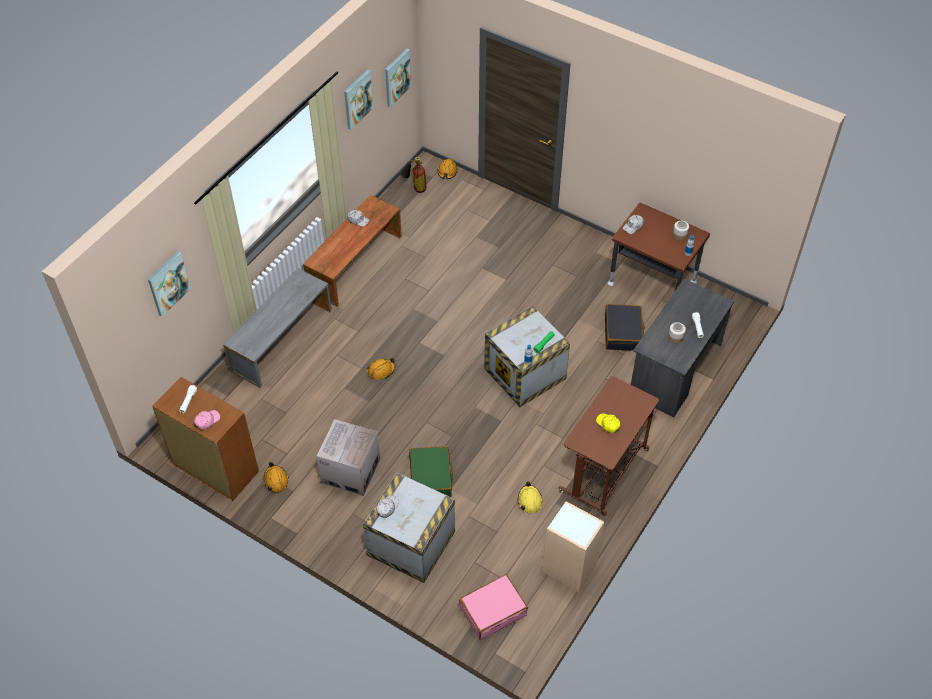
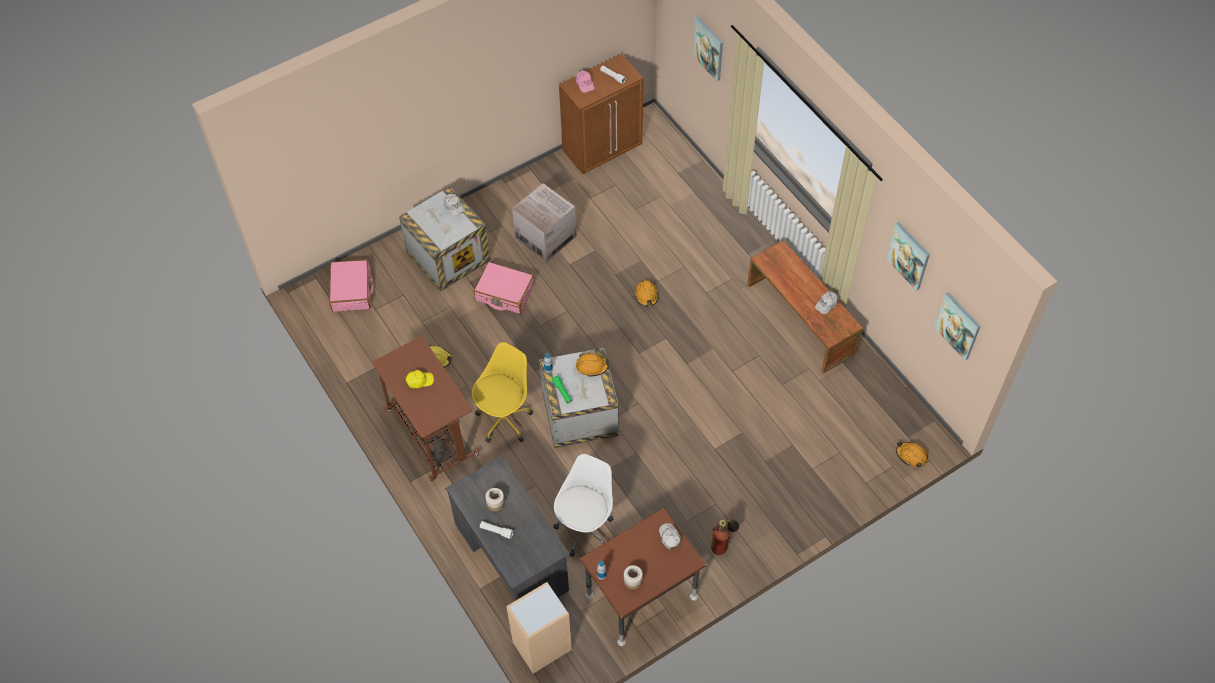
camera: 115 degrees right, 5 degrees up
(276, 480) = (566, 183): orange hard hat -> orange hard hat (592, 366)
(281, 339) = (726, 229): grey bench -> none
(415, 188) = (896, 413): fire extinguisher -> fire extinguisher (723, 544)
(431, 478) = (504, 293): green suitcase -> pink suitcase
(560, 423) = (505, 420): none -> yellow office chair
(569, 569) = (353, 361): bookcase -> bookcase (541, 646)
(623, 332) = (585, 530): black suitcase -> white office chair

